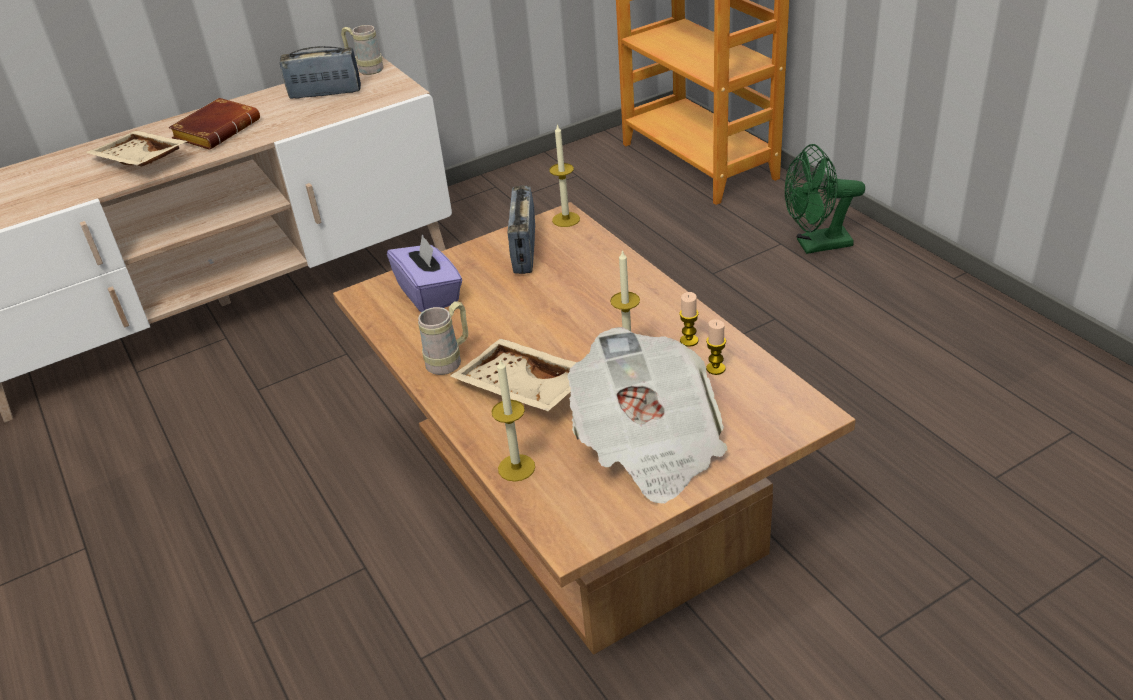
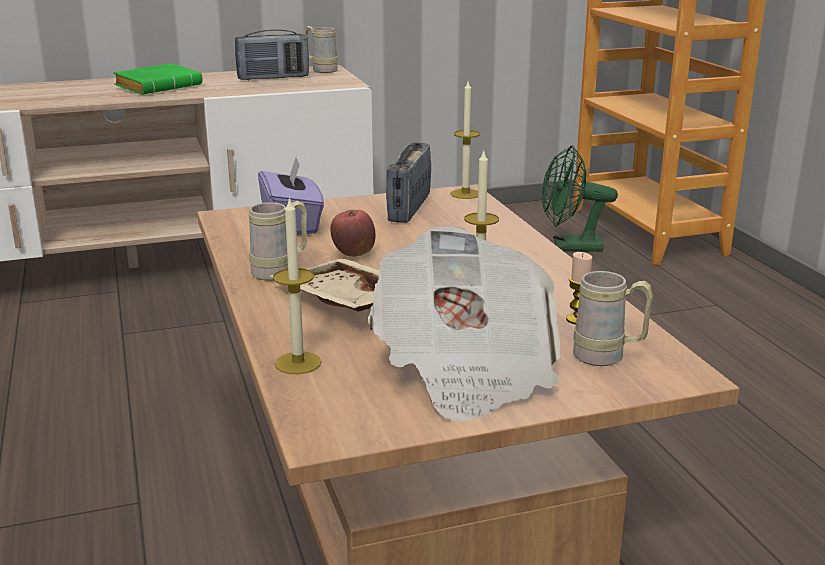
camera: 10 degrees right, 15 degrees down
(139, 161) = (75, 95): beige tray -> none
(217, 130) = (159, 86): brown book -> green book
(325, 93) = (273, 78): radio -> radio turned 150 degrees clockwise
(502, 324) = (353, 254): none -> apple
(689, 341) = (556, 294): candle -> none
(752, 407) = (608, 357): none -> beige mug
(816, 245) = (756, 311): green fan -> green fan (569, 247)

